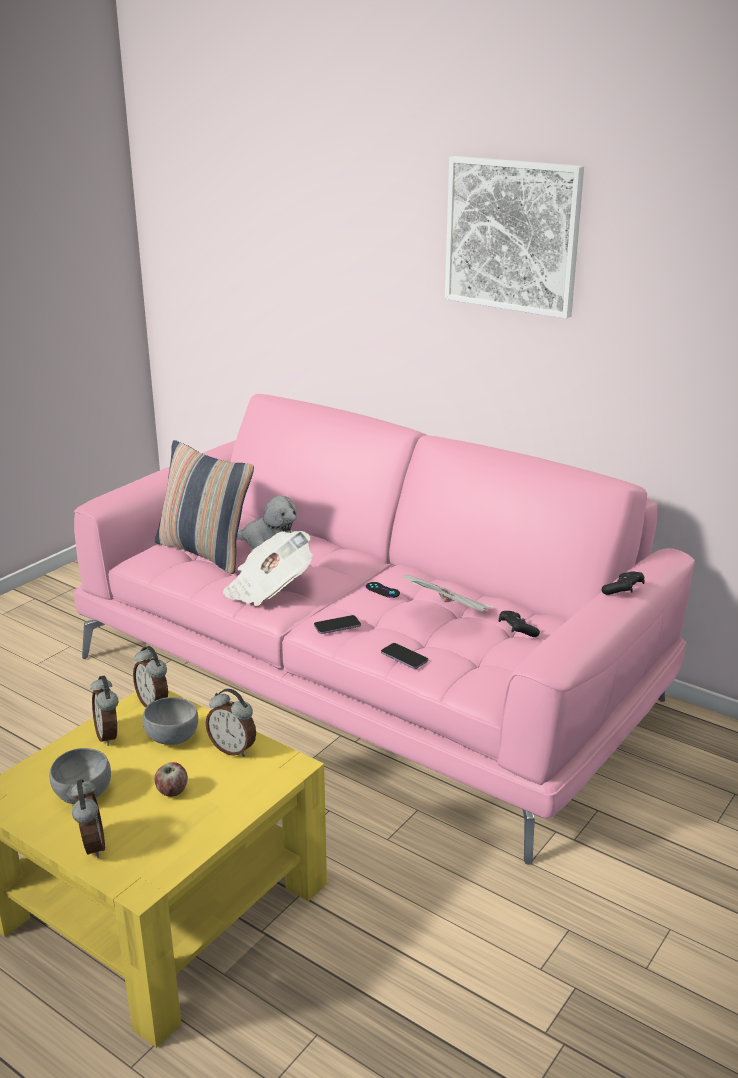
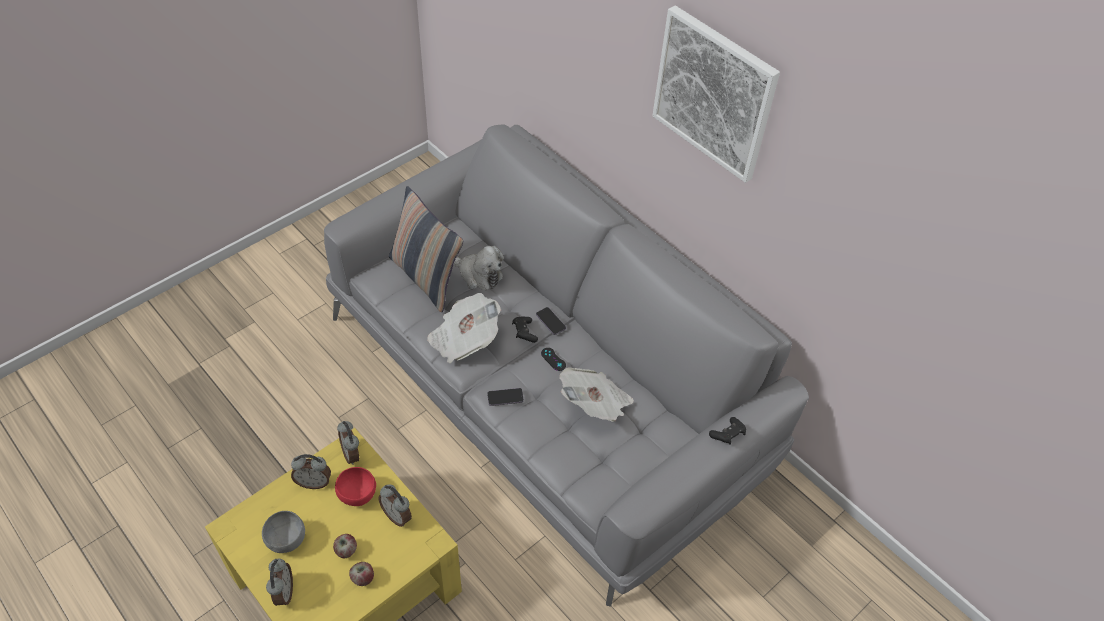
camera: 10 degrees right, 25 degrees up
(109, 735) = (314, 482): alarm clock -> alarm clock turned 75 degrees counterclockwise
(172, 738) = (358, 494): grey bowl -> red bowl
(204, 814) = (363, 578): none -> apple
(368, 680) = (547, 389): pink sofa -> grey sofa
(404, 657) = (545, 447): phone -> phone (550, 321)
(516, 631) = (642, 434): black game controller -> black game controller (524, 333)

